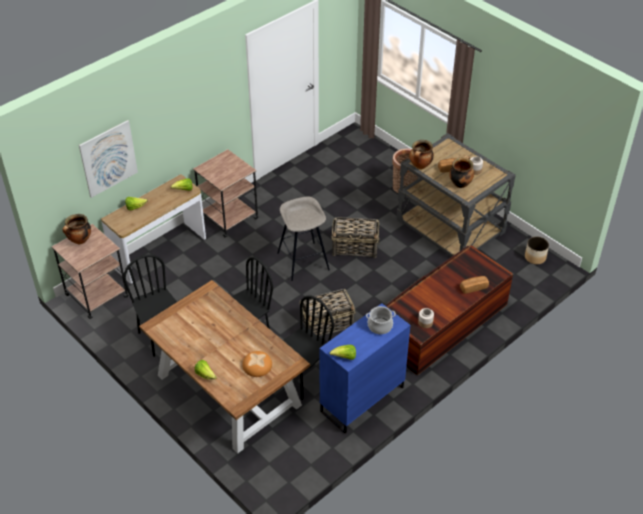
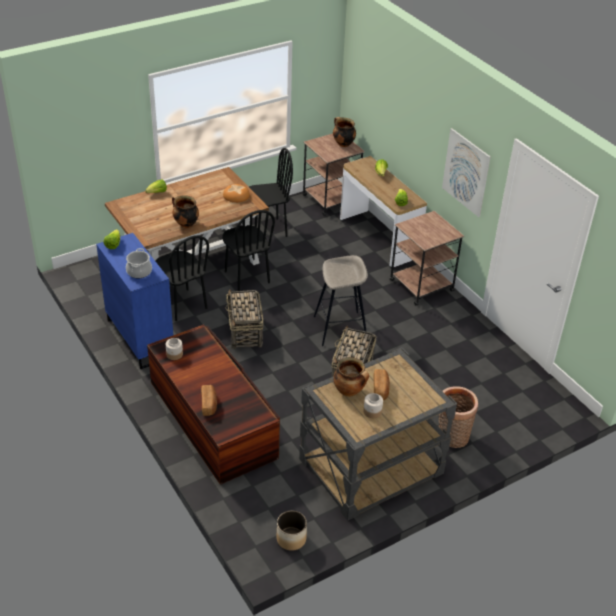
camera: 100 degrees right, 5 degrees down
(108, 158) = (388, 110): picture -> picture (466, 172)
(257, 365) = (153, 219): bread -> bread (236, 195)
(420, 166) = (391, 362): cooking pot -> cooking pot (185, 224)

